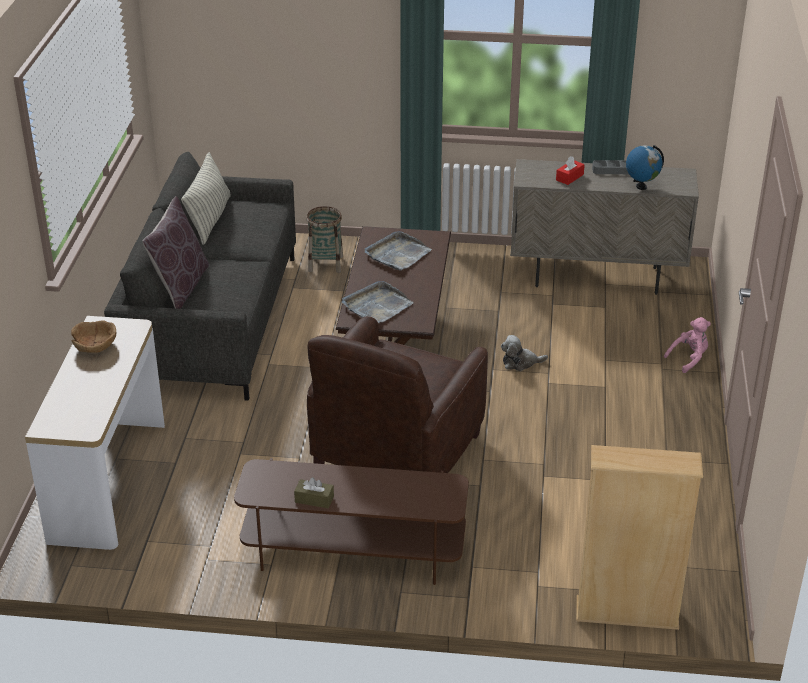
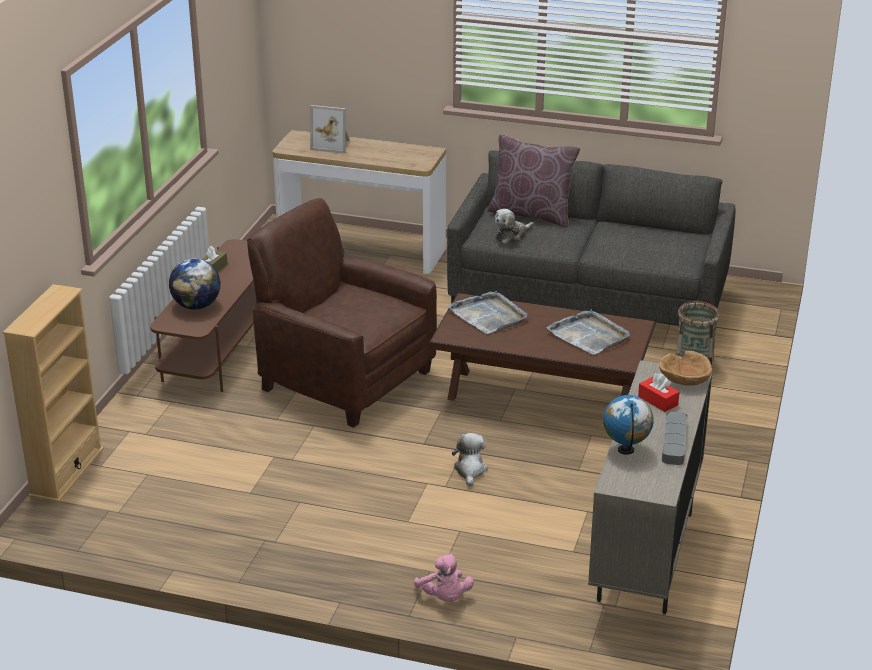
camera: 100 degrees right, 5 degrees down
(76, 396) = (332, 145): none -> picture frame
(95, 345) = (399, 151): brown bowl -> brown bowl (685, 379)
(209, 219) = (657, 230): pillow -> none
(232, 294) = (512, 236): none -> plush toy
(404, 494) = (196, 306): none -> globe

